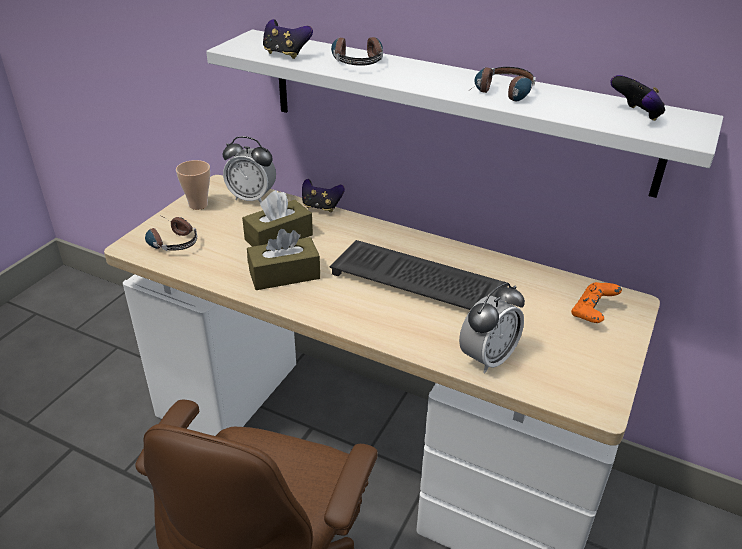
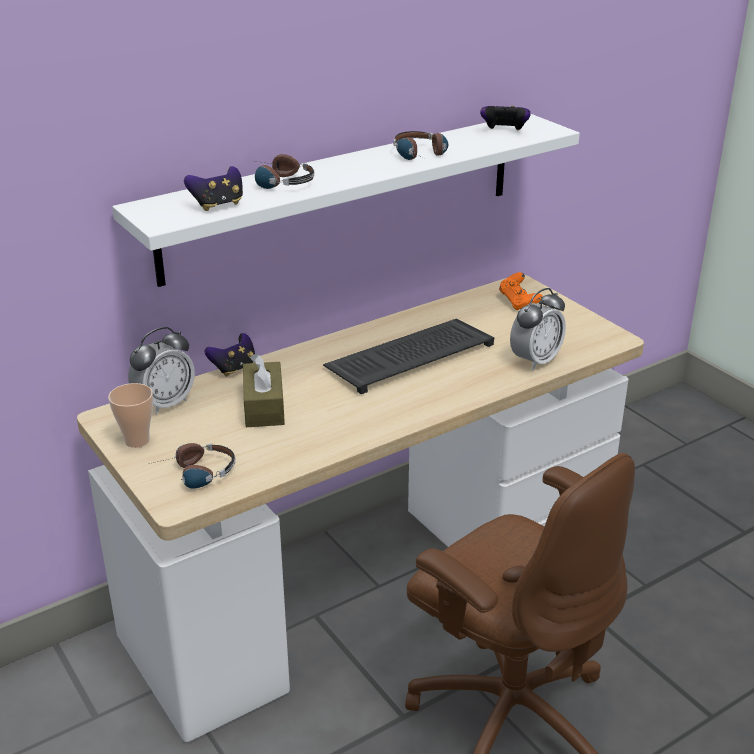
camera: 60 degrees left, 5 degrees down
(284, 274) = (334, 420): brown tissue box -> none
(487, 358) = (535, 361): alarm clock -> alarm clock turned 60 degrees clockwise

